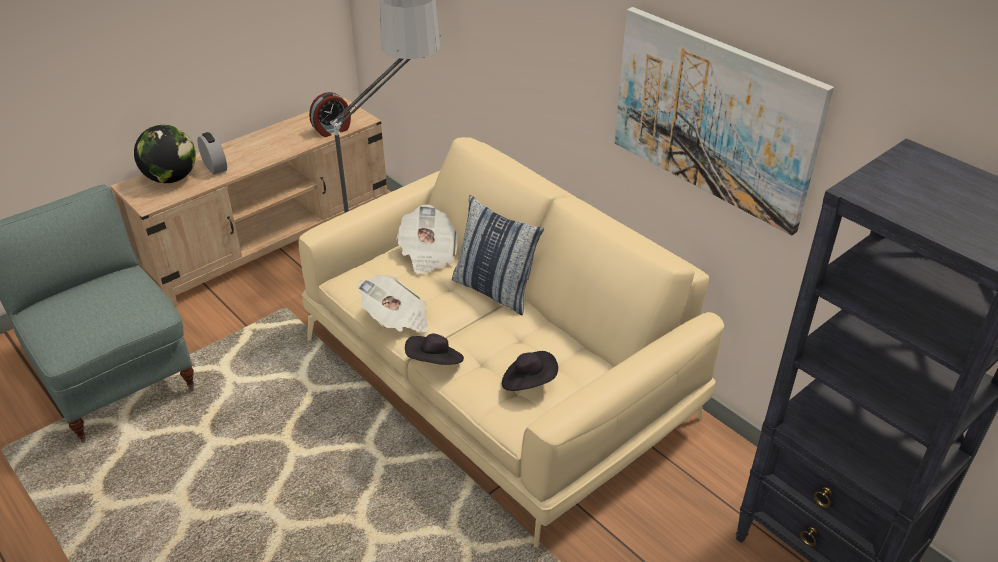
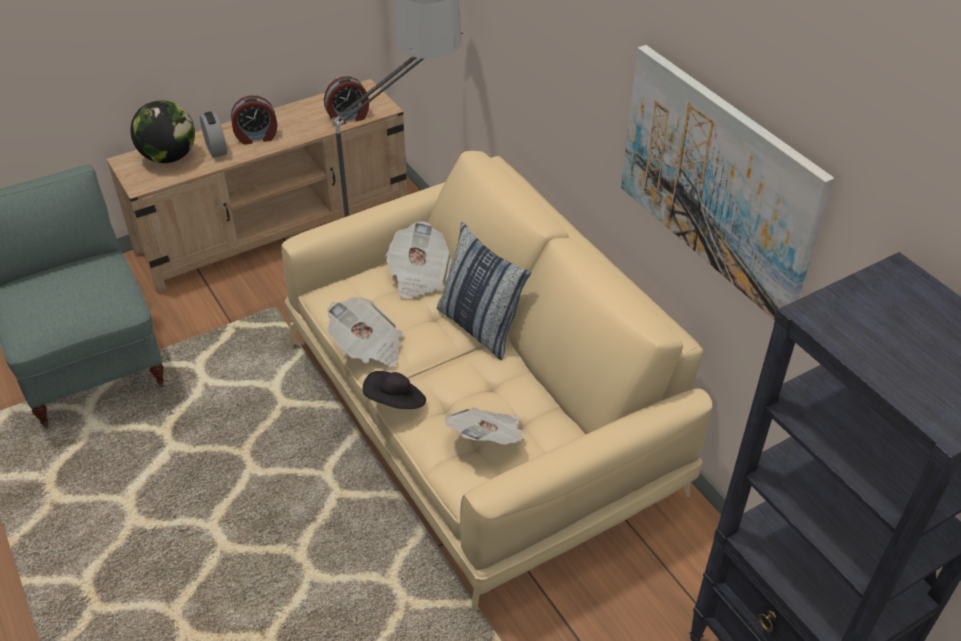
camera: 10 degrees right, 5 degrees up
(251, 154) = (256, 137): none -> alarm clock
(528, 382) = (488, 439): black hat -> newspaper

